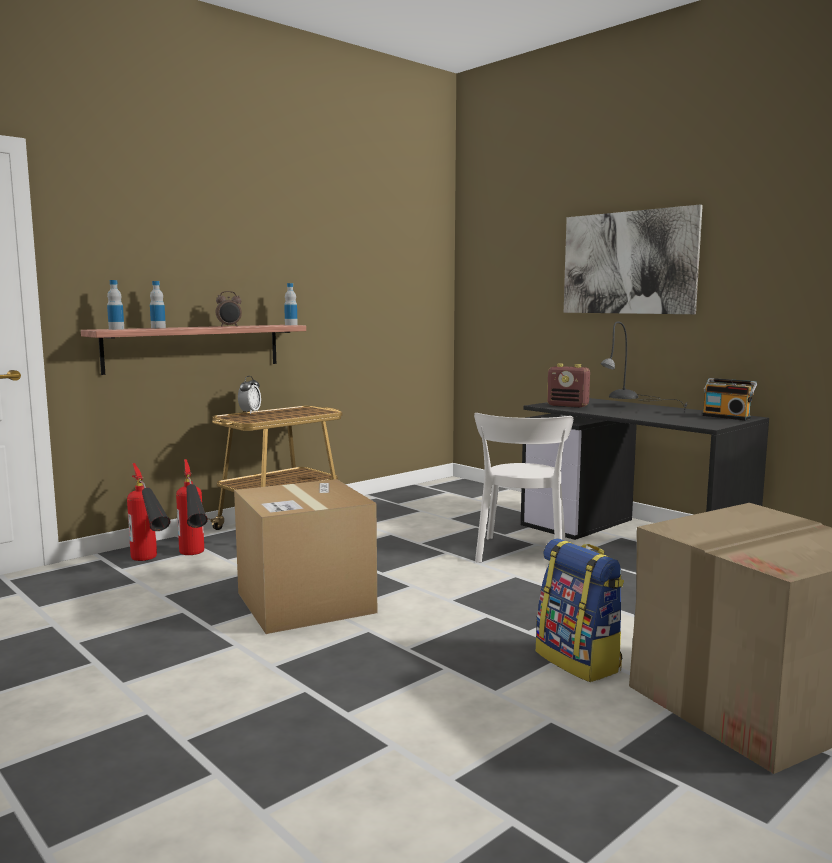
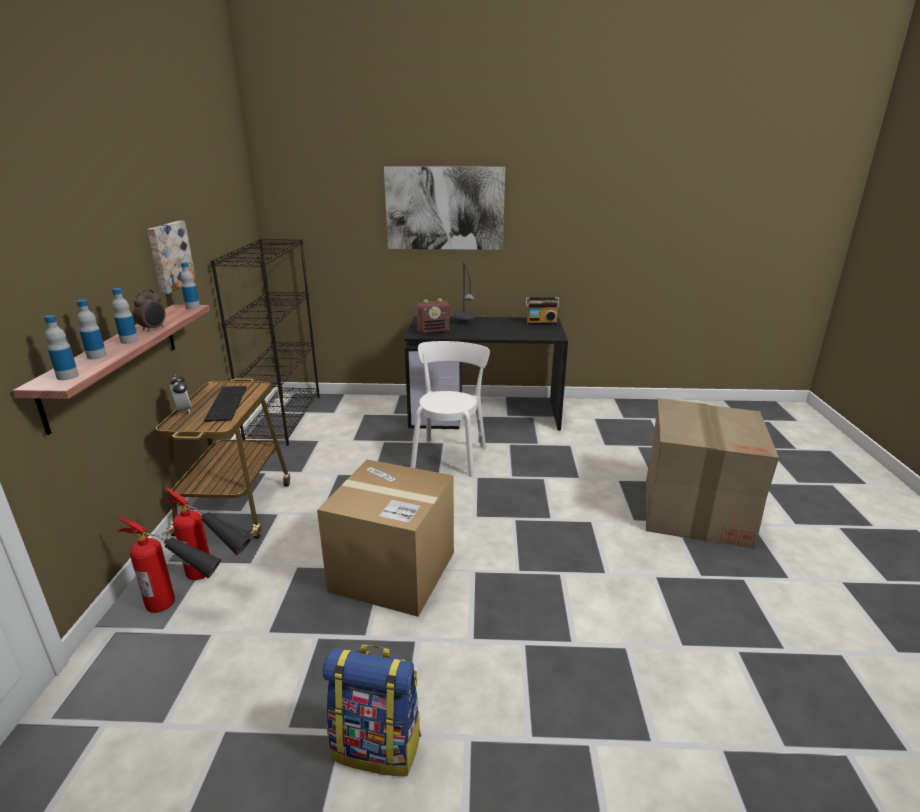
camera: 45 degrees left, 15 degrees up
(196, 327) = (129, 341): none -> bottle
(283, 414) = (225, 403): none -> keyboard
(295, 282) = (169, 256): none -> picture
(421, 491) = (284, 418): none -> black bookcase
(521, 554) = (450, 455): white chair -> white chair turned 135 degrees counterclockwise
(579, 661) = (604, 527): backpack -> backpack (378, 745)

